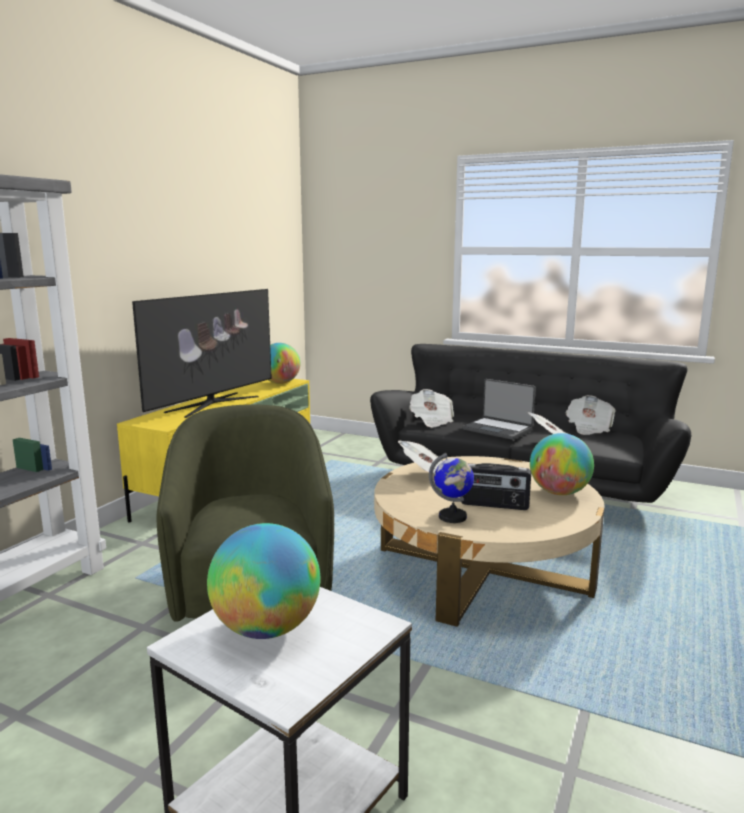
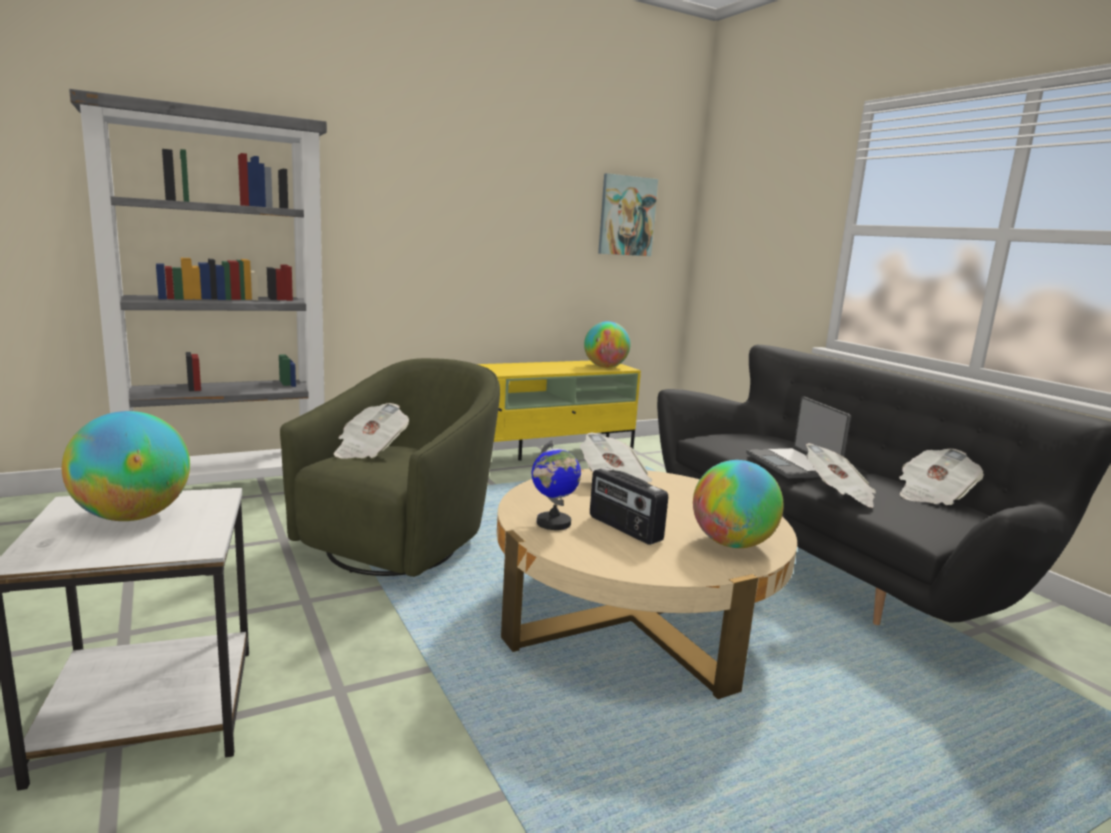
camera: 35 degrees right, 0 degrees up
(212, 404) = (502, 369): television -> none
(262, 247) = (626, 216): none -> picture
(431, 421) = (728, 438): newspaper -> newspaper (369, 450)

